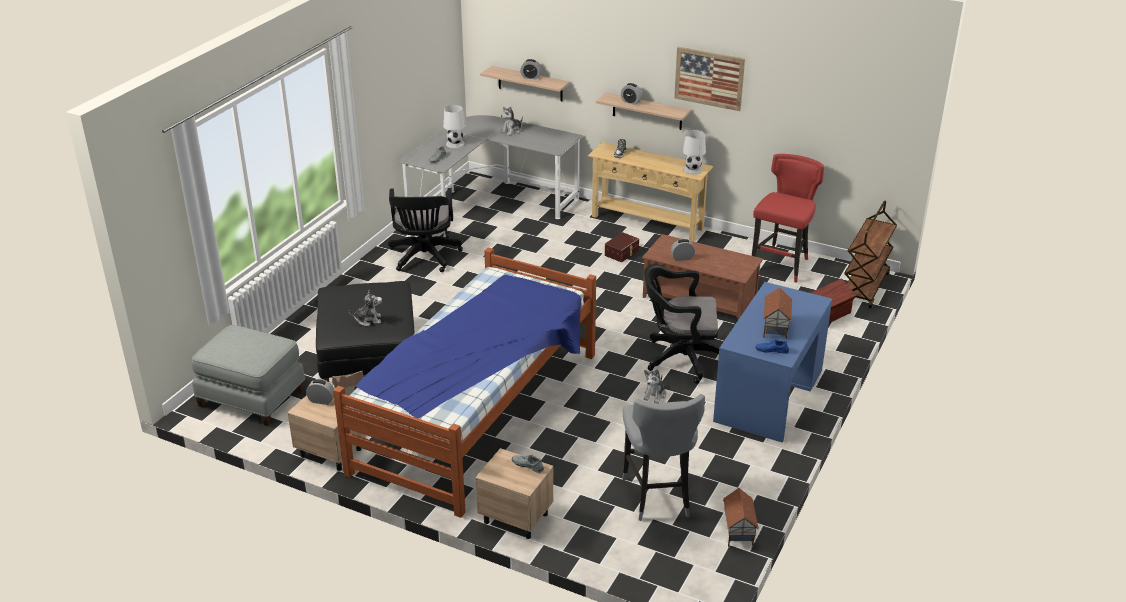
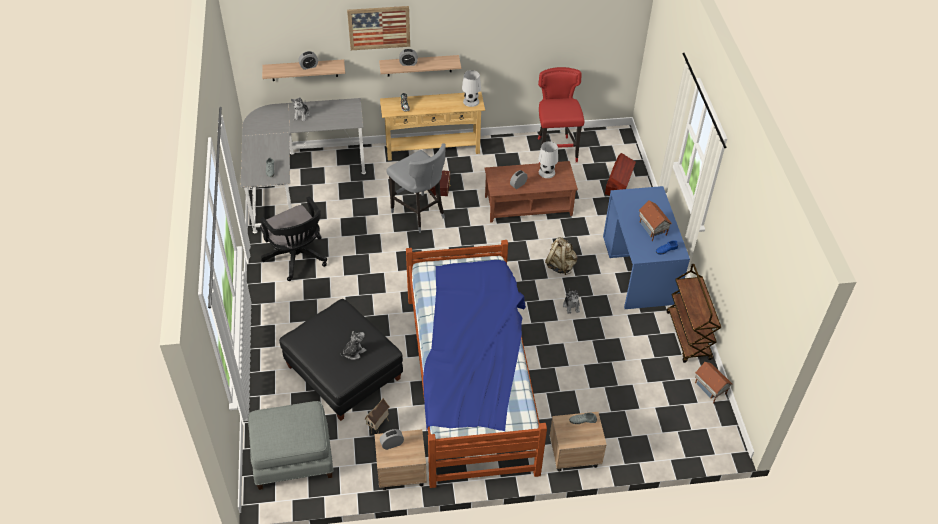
camera: 35 degrees left, 15 degrees up
(455, 144) = (269, 148): white table lamp -> white table lamp (547, 172)
(658, 497) = (643, 388): grey stool -> grey stool (419, 214)
(680, 358) = (560, 265): black office chair -> beige backpack
(709, 78) = (473, 28): picture -> picture (379, 27)
(865, 288) = (622, 147): brown cart -> brown cart (688, 336)

